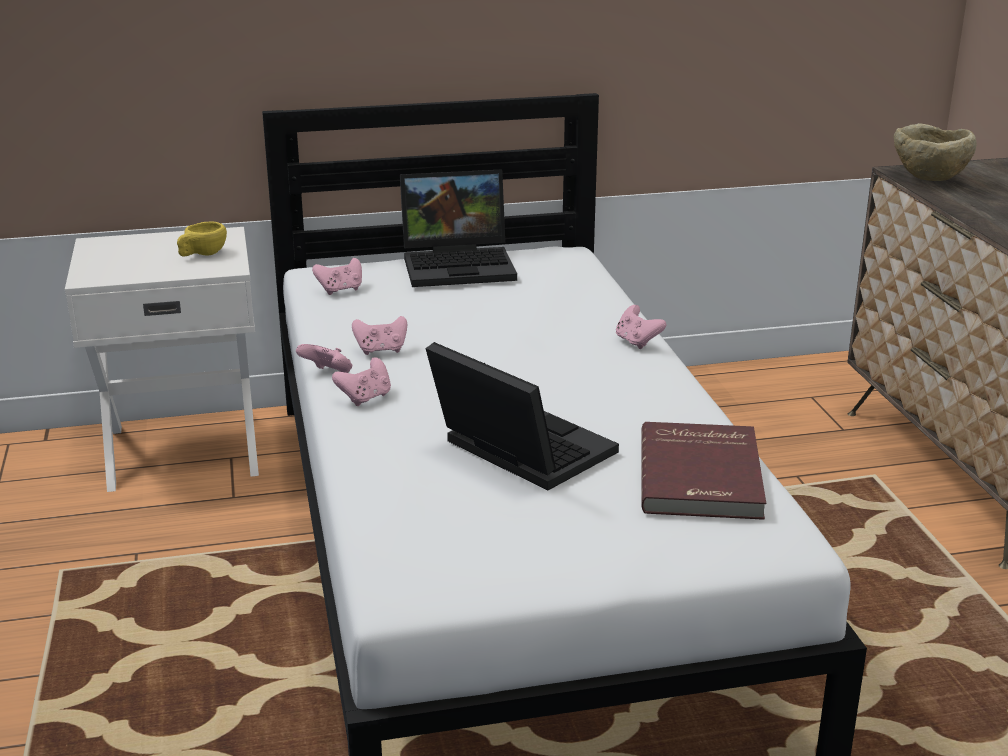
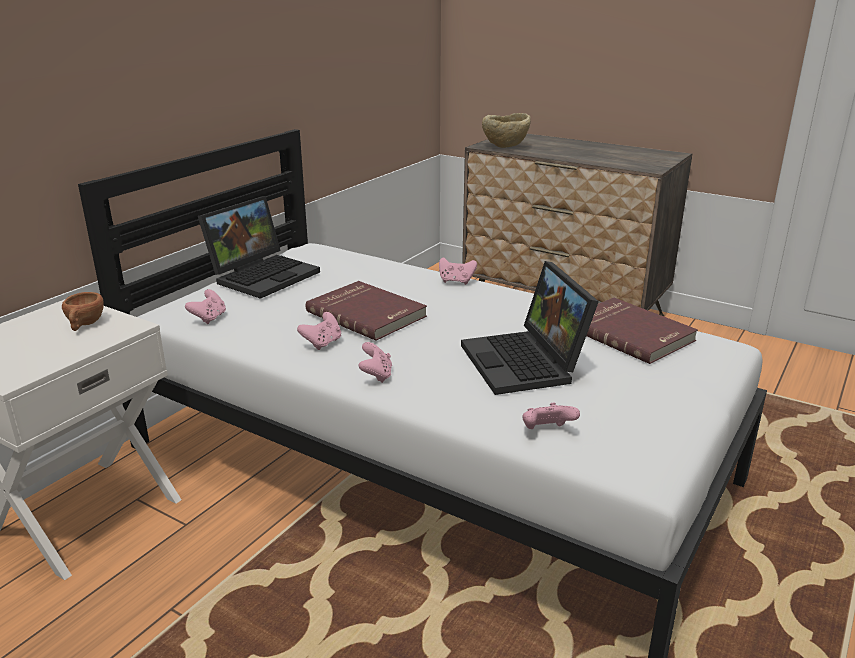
camera: 45 degrees left, 0 degrees up
(202, 254) = (84, 325): yellow cup -> brown cup
(328, 375) = (320, 373): pink game controller -> pink game controller (546, 431)
(472, 338) = (368, 313): none -> red book
(517, 451) = (527, 363): laptop -> laptop turned 105 degrees counterclockwise

